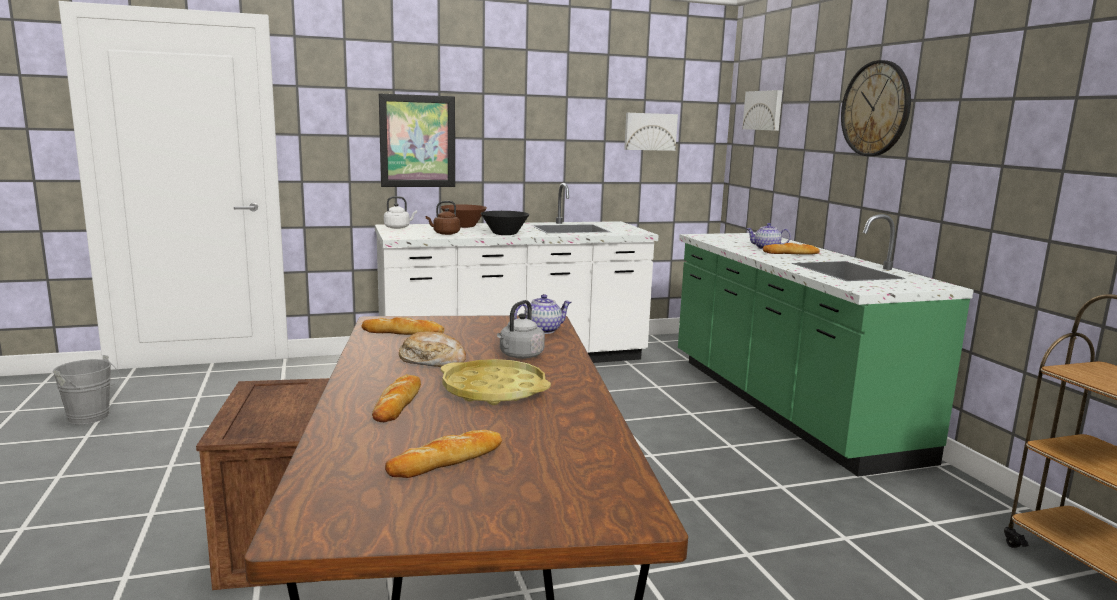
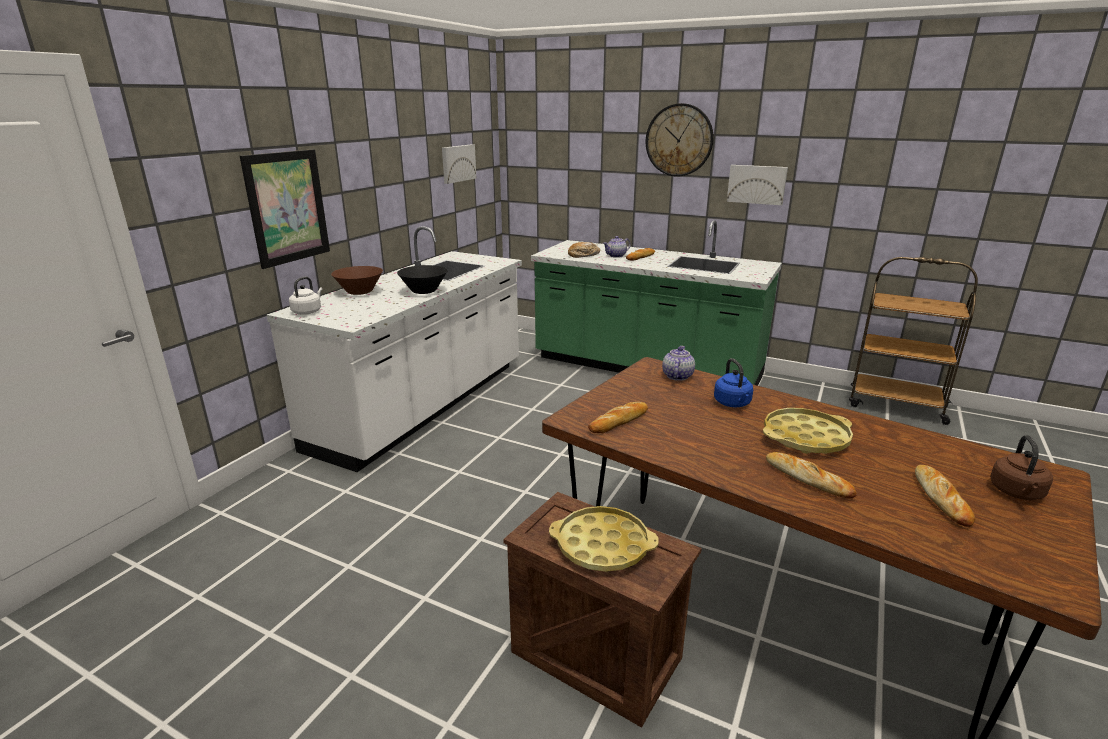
camera: 45 degrees left, 10 degrees up
(92, 418) = (109, 704): grey bucket -> none
(267, 408) = (602, 545): none -> yellow tray
(433, 361) = (713, 435): bread -> bread (583, 255)
(445, 233) = (377, 306): brown kettle -> brown kettle (1016, 493)
(520, 356) = (733, 403): grey kettle -> blue kettle
(764, 110) = (548, 137): picture -> picture (757, 184)

